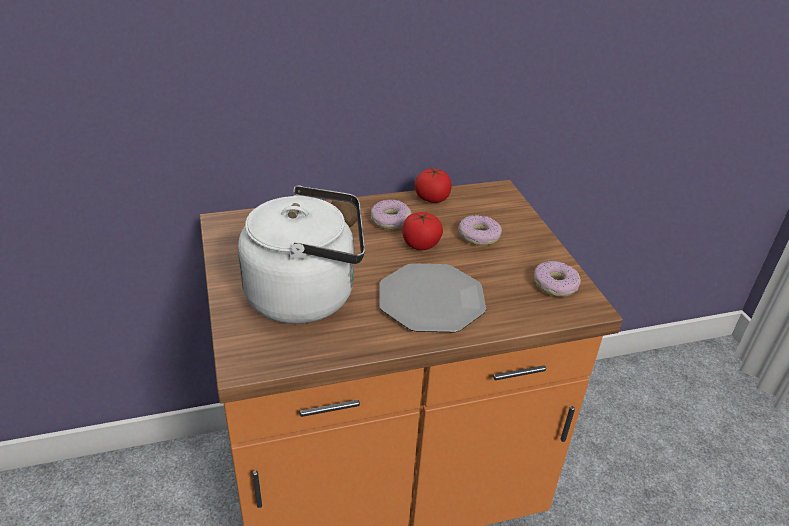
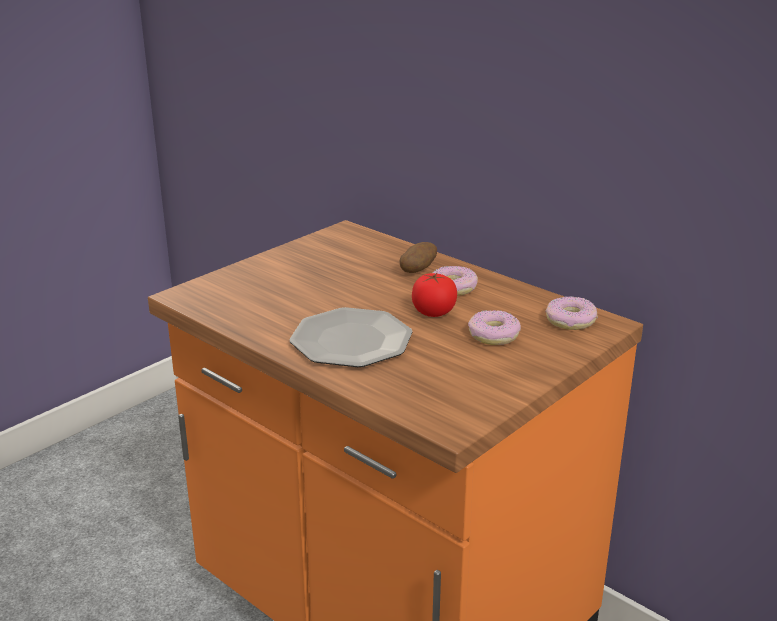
camera: 60 degrees right, 10 degrees down
(308, 295) = (291, 290): white kettle -> none
(432, 198) = (525, 295): tomato -> none
(555, 285) = (465, 397): donut -> donut (571, 321)

